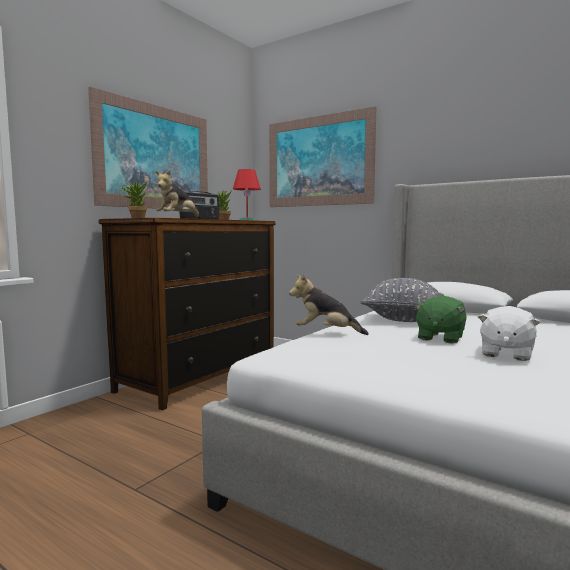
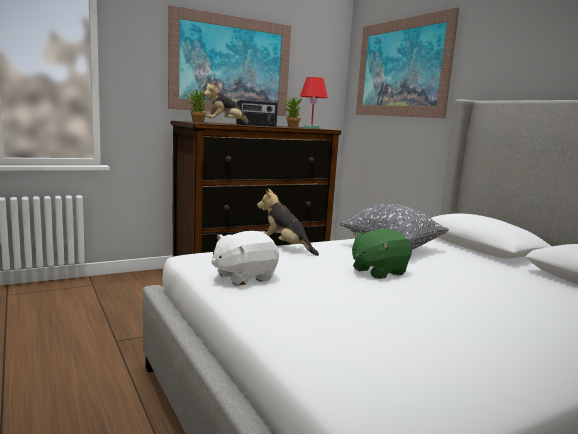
camera: 25 degrees right, 5 degrees up
(505, 353) = (408, 299): white plush toy -> white plush toy (244, 277)

